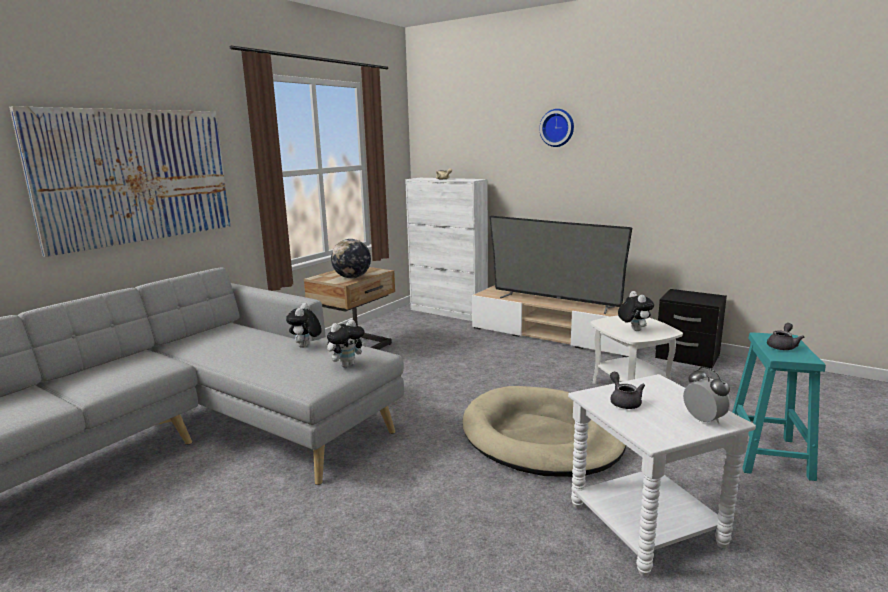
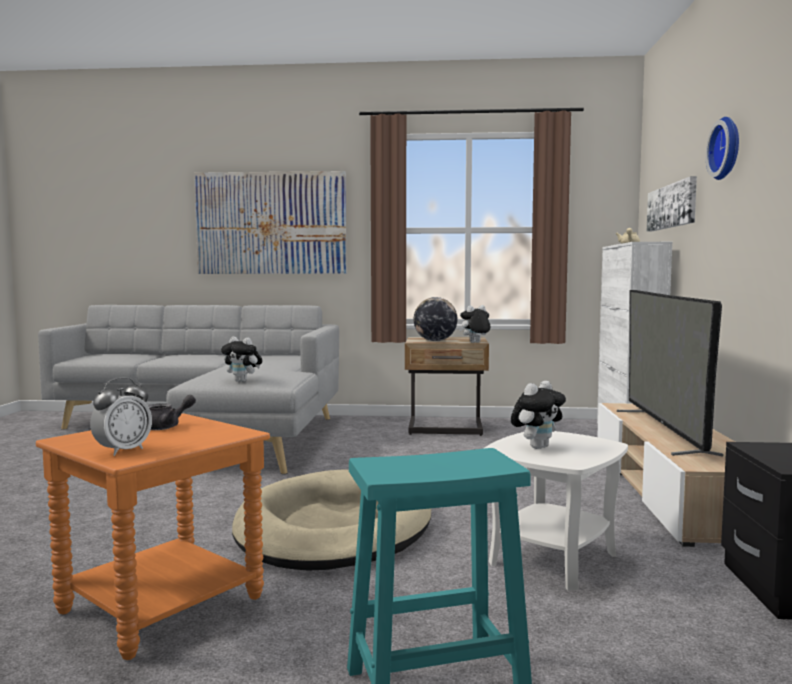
camera: 60 degrees right, 10 degrees down
(306, 346) = (274, 370): plush toy -> plush toy (475, 342)
(476, 153) = (672, 206): none -> picture
(644, 525) = (161, 604): white side table -> orange side table
(782, 346) = (440, 463): grey teapot -> none

